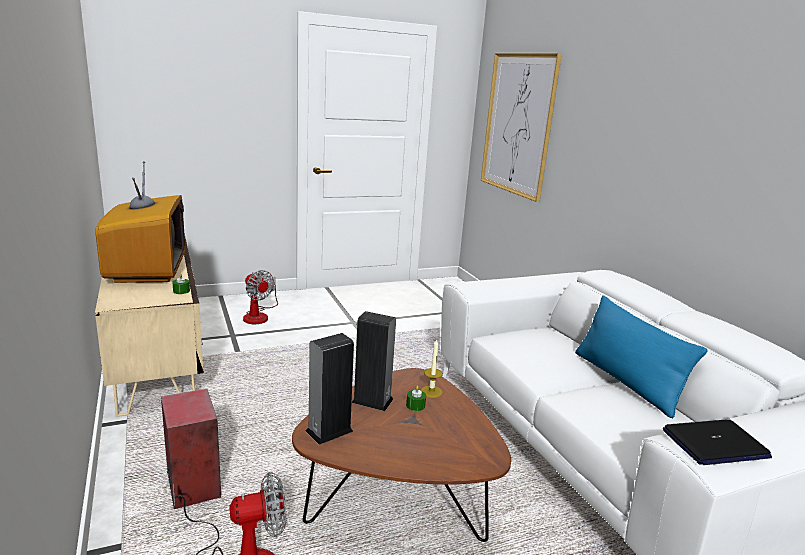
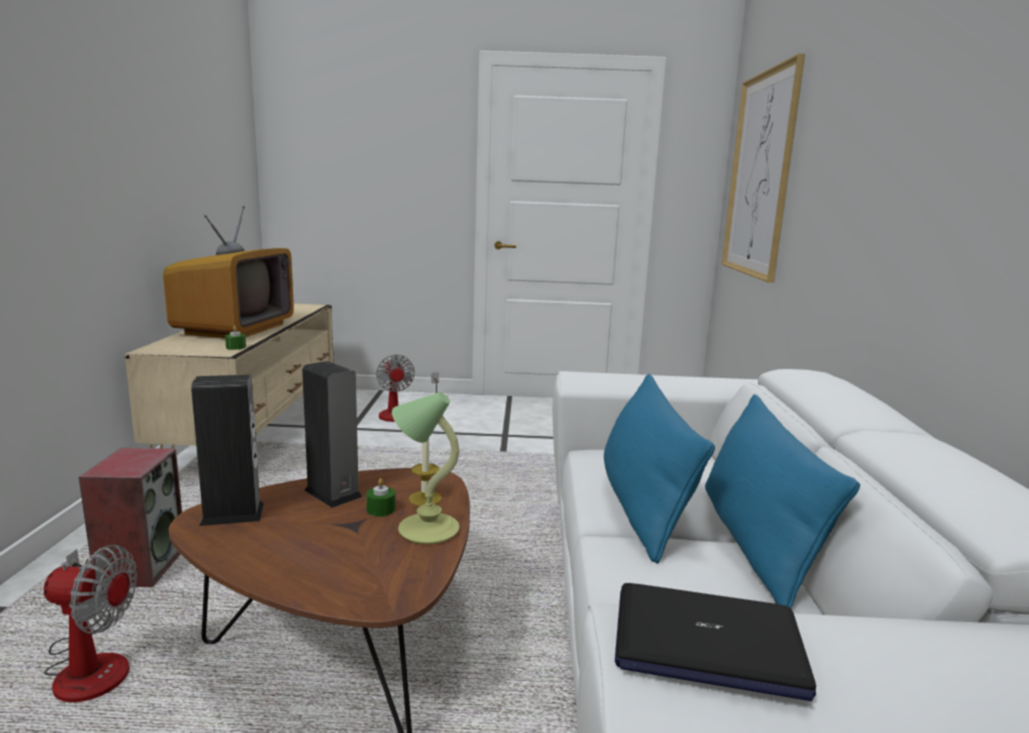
camera: 25 degrees right, 5 degrees down
(457, 413) = (426, 529): none -> table lamp
(556, 371) = (643, 506): none -> blue pillow

